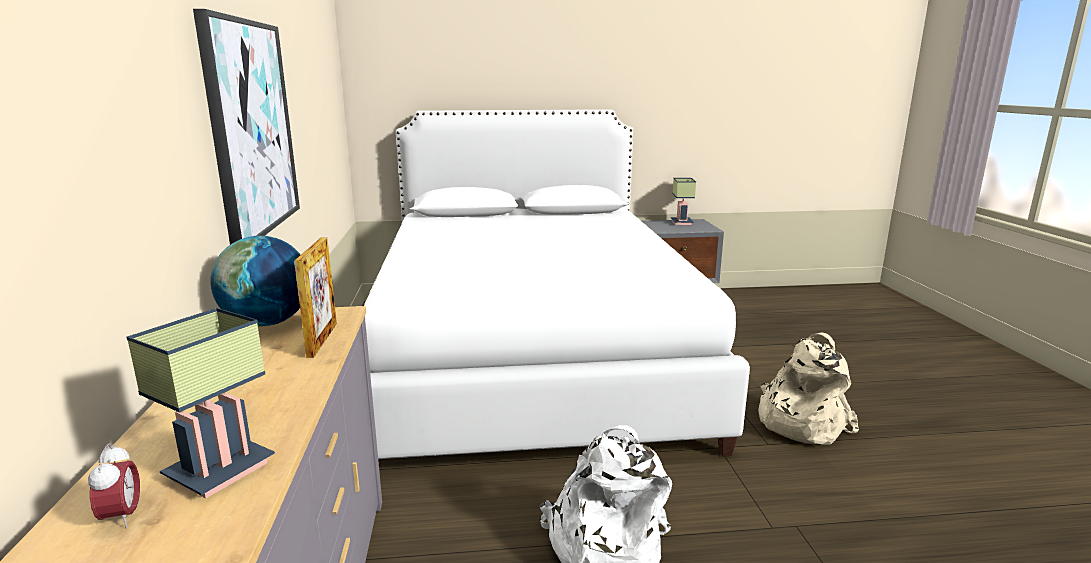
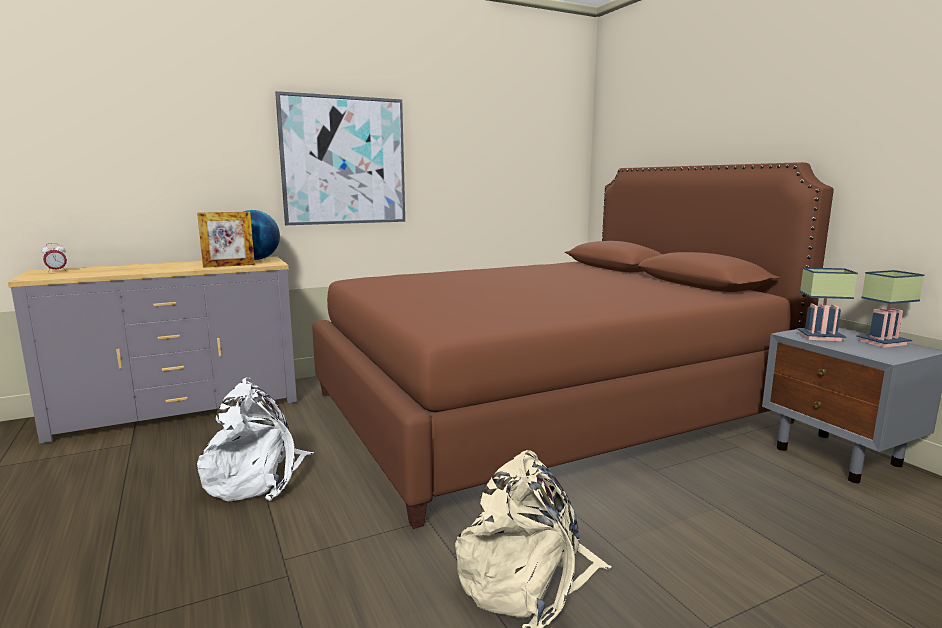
camera: 70 degrees right, 5 degrees down
(219, 474) = (80, 273): table lamp -> table lamp (819, 337)
(531, 359) = (543, 407): white bed -> brown bed

